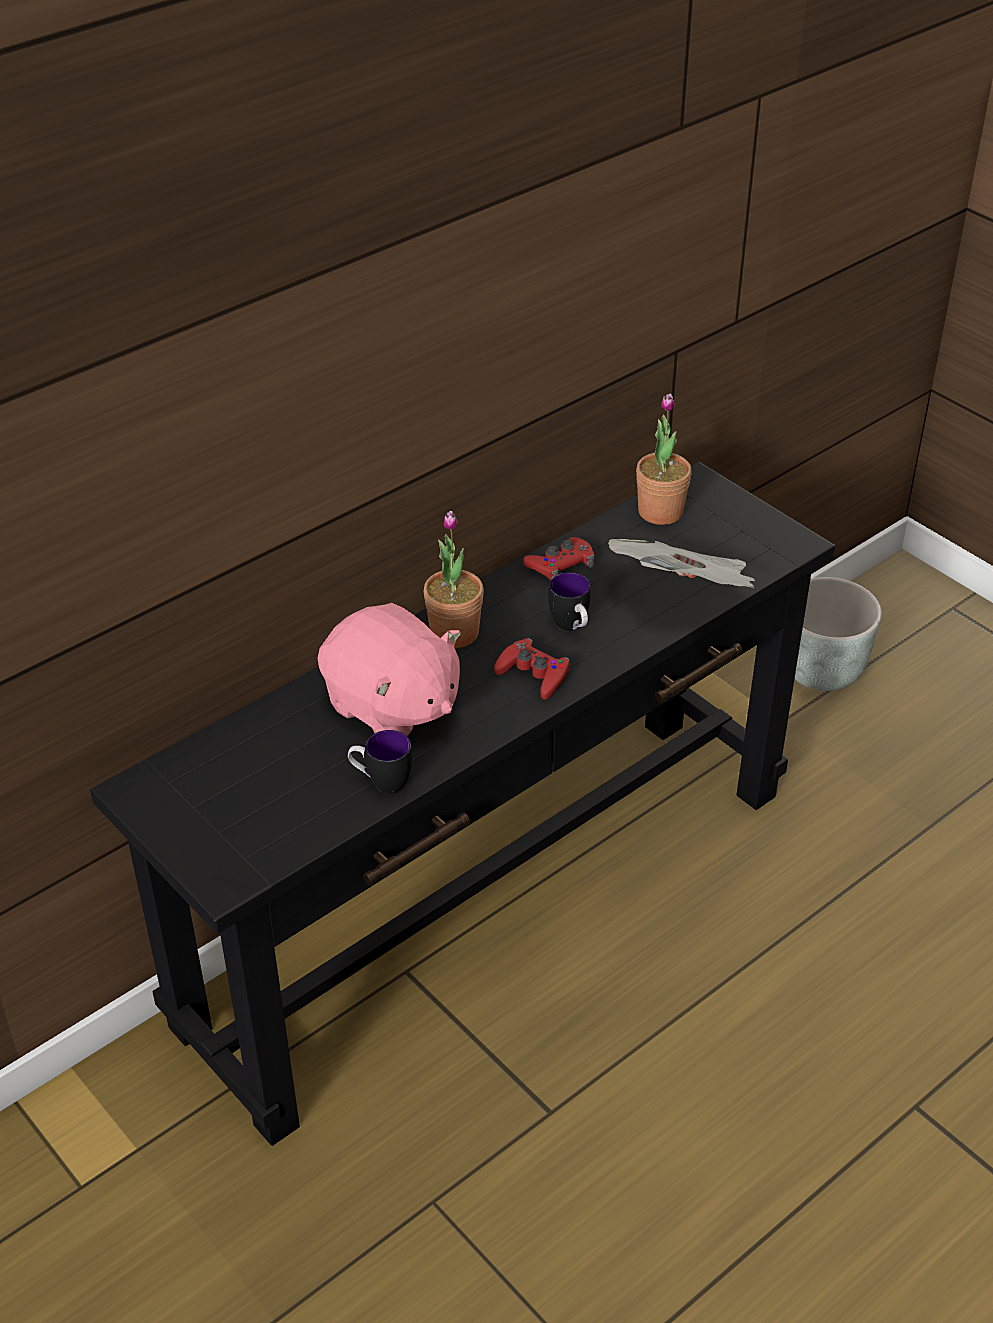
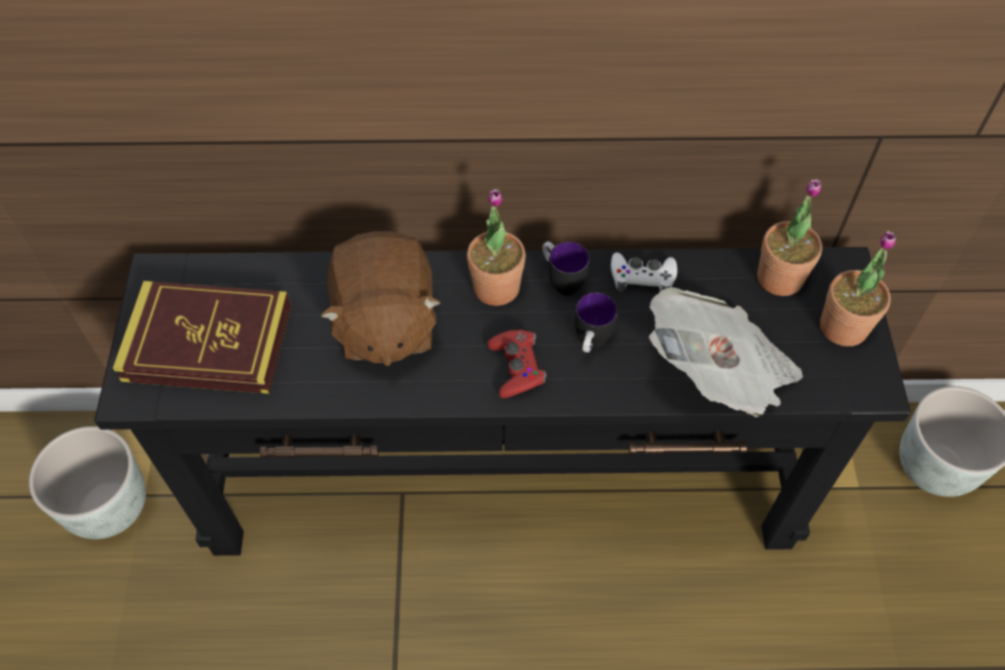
camera: 40 degrees right, 15 degrees up
(109, 1183) = (110, 506): none -> grey planter
(251, 807) = (208, 343): none -> book
(381, 783) = (310, 386): mug -> mug (561, 281)
(392, 707) = (384, 324): pink plush toy -> brown plush toy
(560, 565) = (642, 277): red game controller -> white game controller
(737, 518) = (843, 327): none -> potted plant

